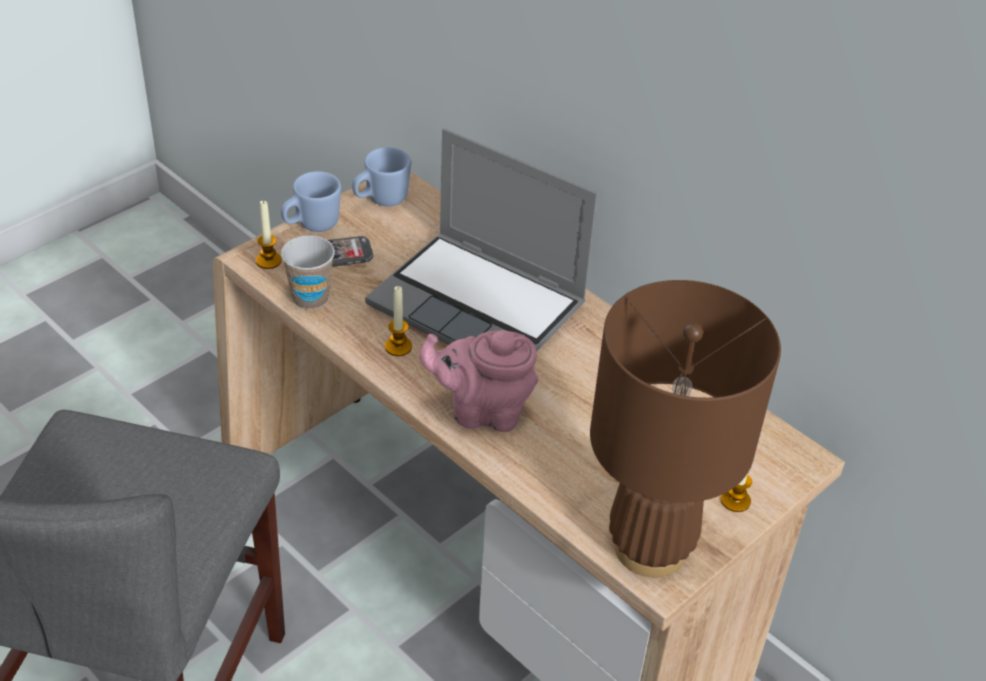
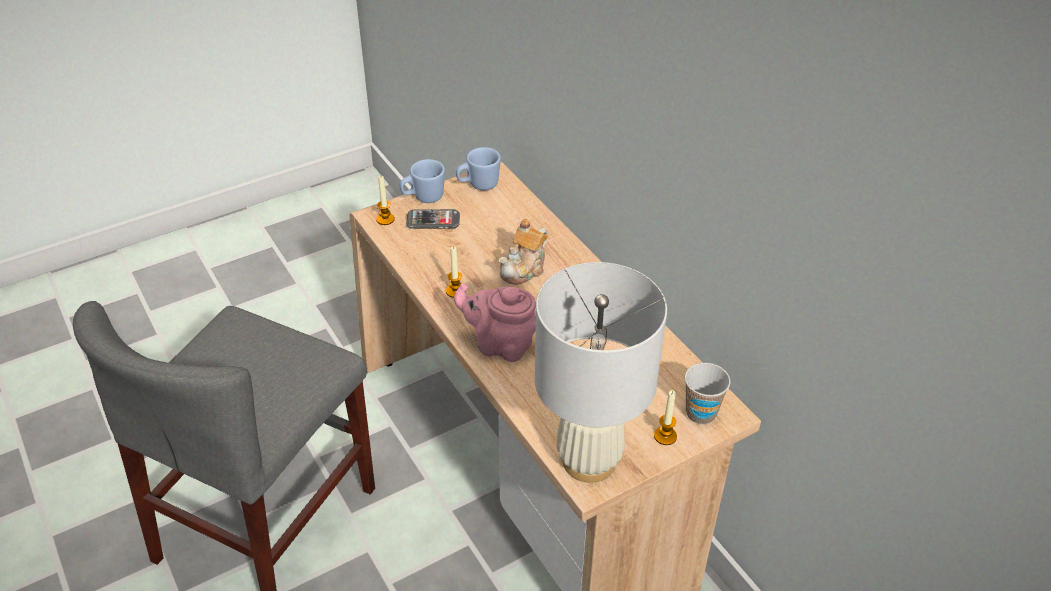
camera: 15 degrees right, 0 degrees up
(310, 298) = (405, 249): cup -> cup (701, 413)
(480, 305) = (524, 269): laptop -> teapot
(650, 547) = (589, 460): brown table lamp -> white table lamp

